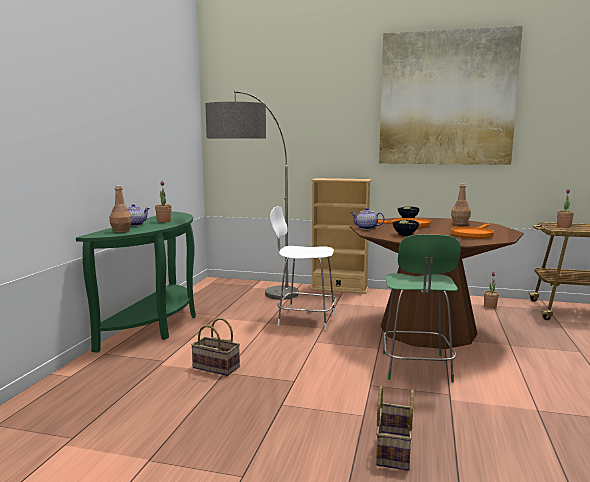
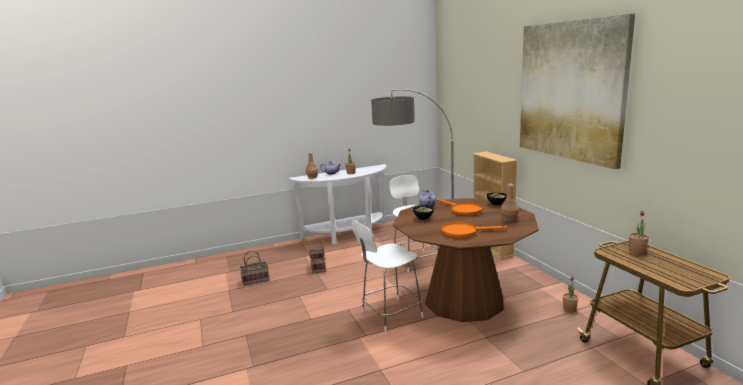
camera: 55 degrees right, 5 degrees up
(157, 324) = (347, 235): green console table -> white console table
(392, 449) = (284, 336): basket -> basket (256, 280)
(416, 368) = (390, 315): green stool -> white stool

